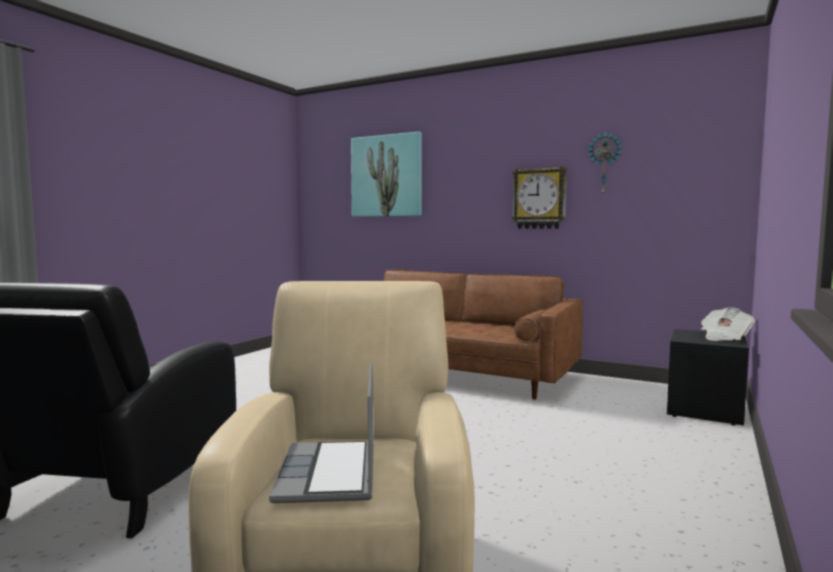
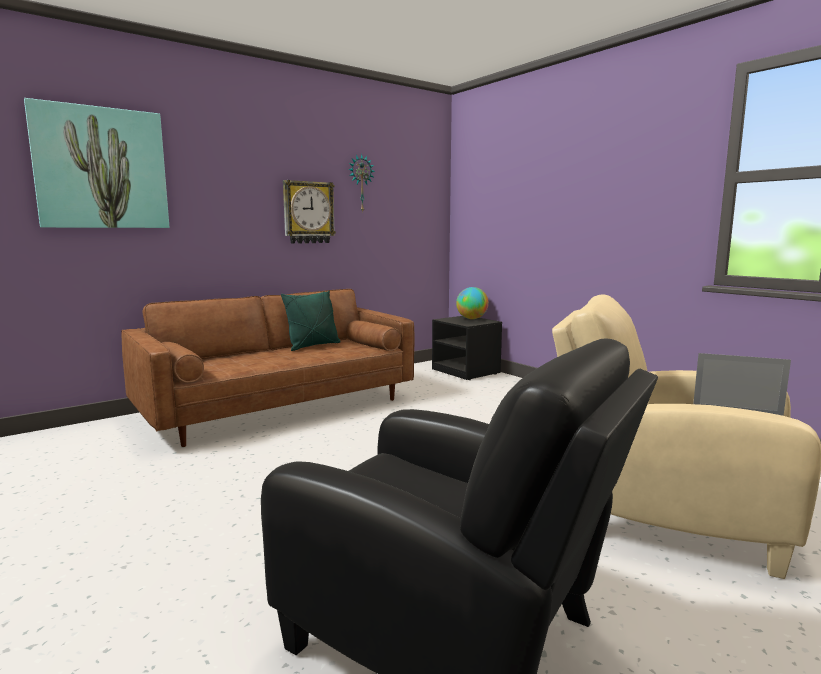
camera: 65 degrees left, 5 degrees up
(493, 325) = (313, 346): none -> green pillow
(724, 337) = (472, 319): newspaper -> globe

